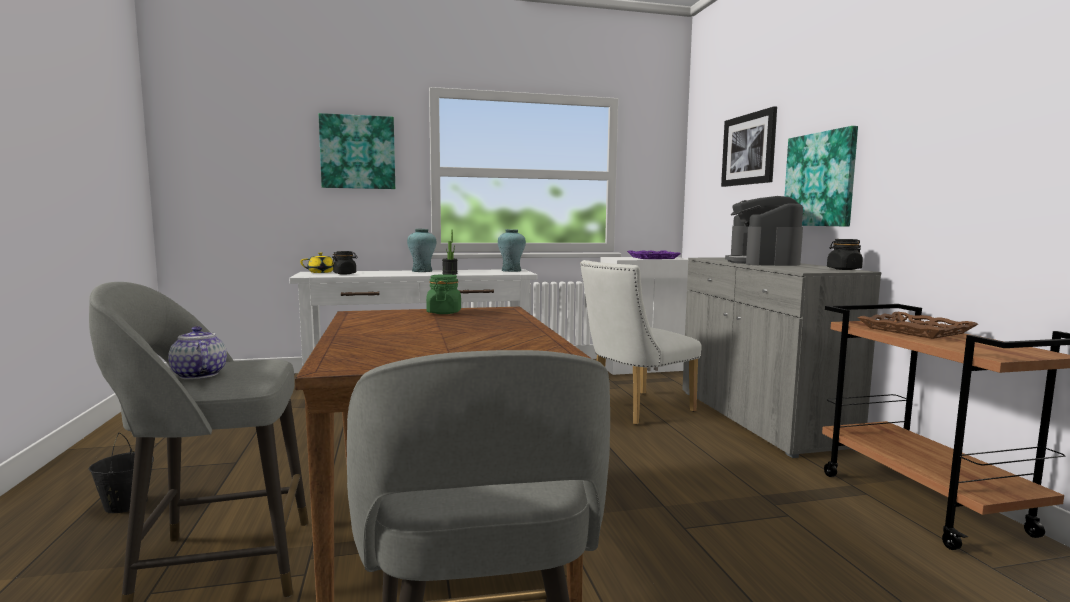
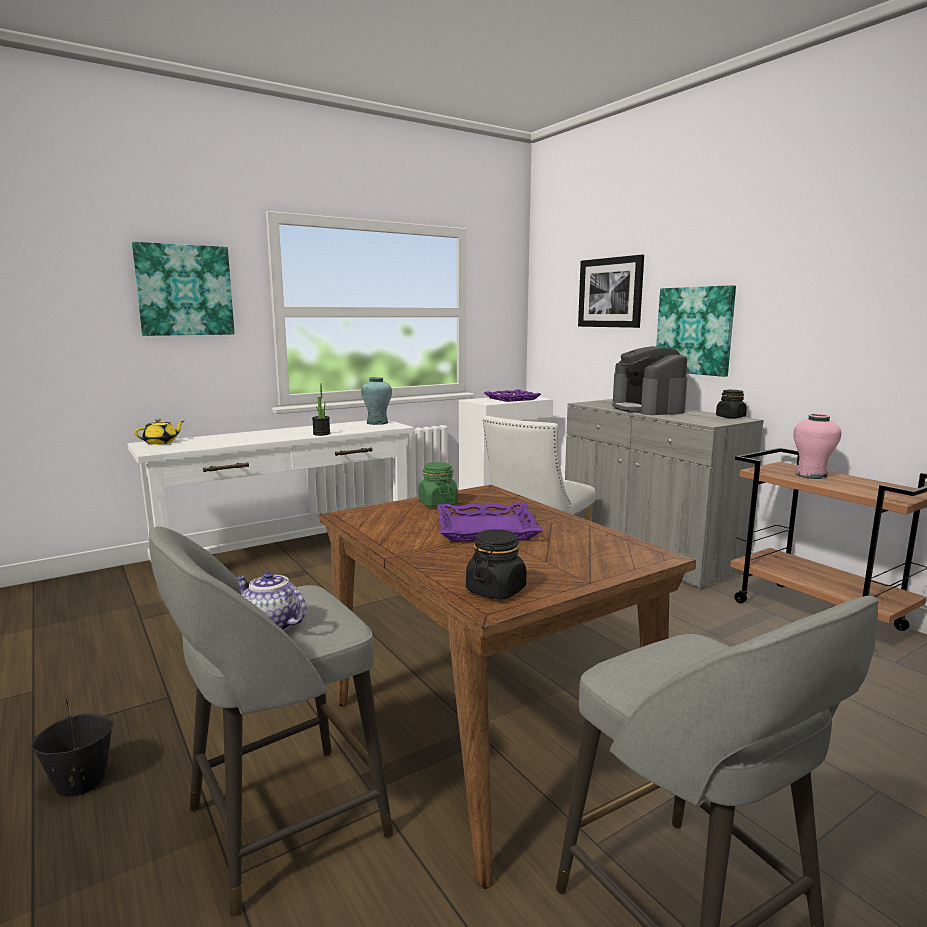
camera: 20 degrees left, 5 degrees up
(345, 273) = (196, 443): black jar -> black jar (496, 590)
(422, 271) = (280, 431): turquoise vase -> none
(446, 328) = (486, 529): none -> purple tray
(914, 331) = (811, 475): brown tray -> pink vase

